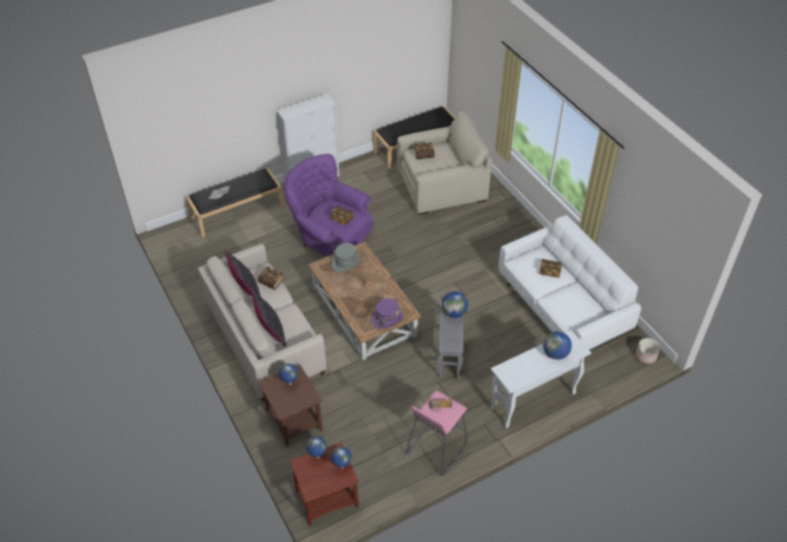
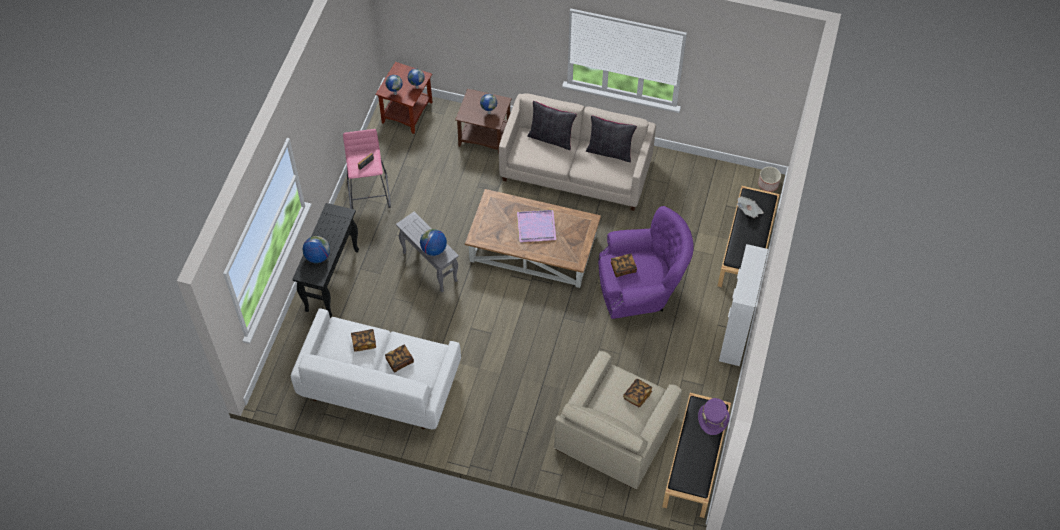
camera: 135 degrees right, 10 degrees up
(271, 282) = (601, 171): book -> book (364, 343)
(346, 262) = (573, 240): grey hat -> none
(358, 289) = (537, 226): none -> purple tray
(387, 318) = (486, 220): purple hat -> purple hat (713, 419)
(532, 401) = (332, 280): white console table -> black console table
(646, 356) = (273, 391): planter -> planter (768, 184)

